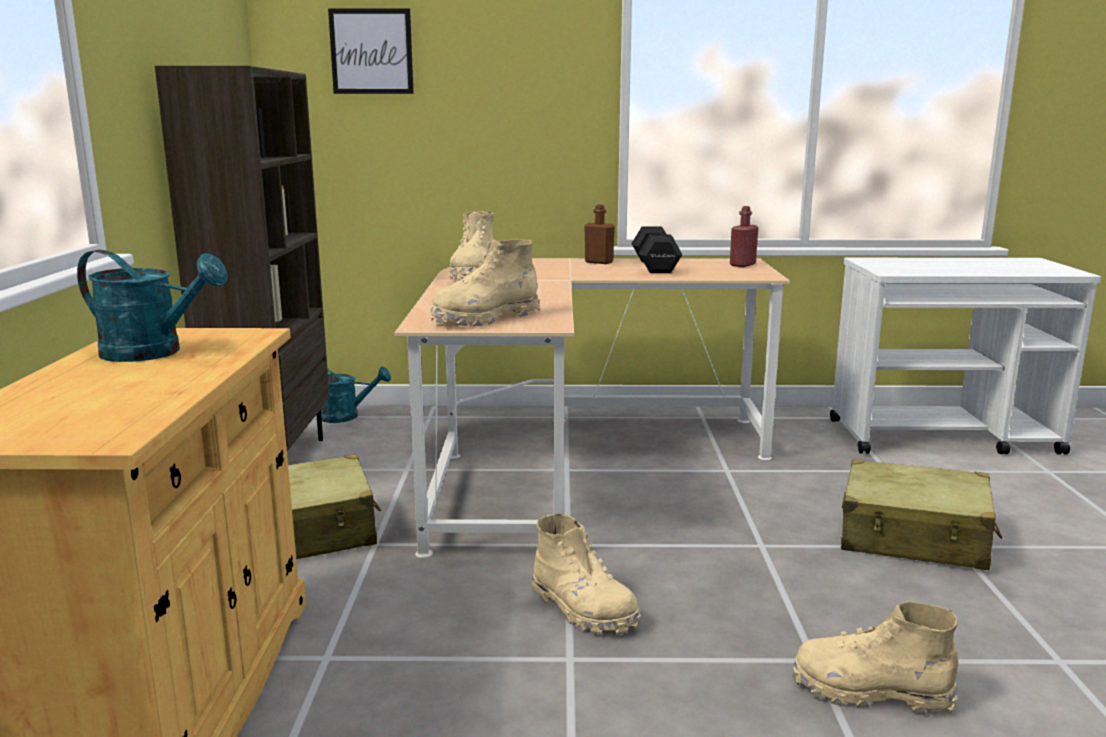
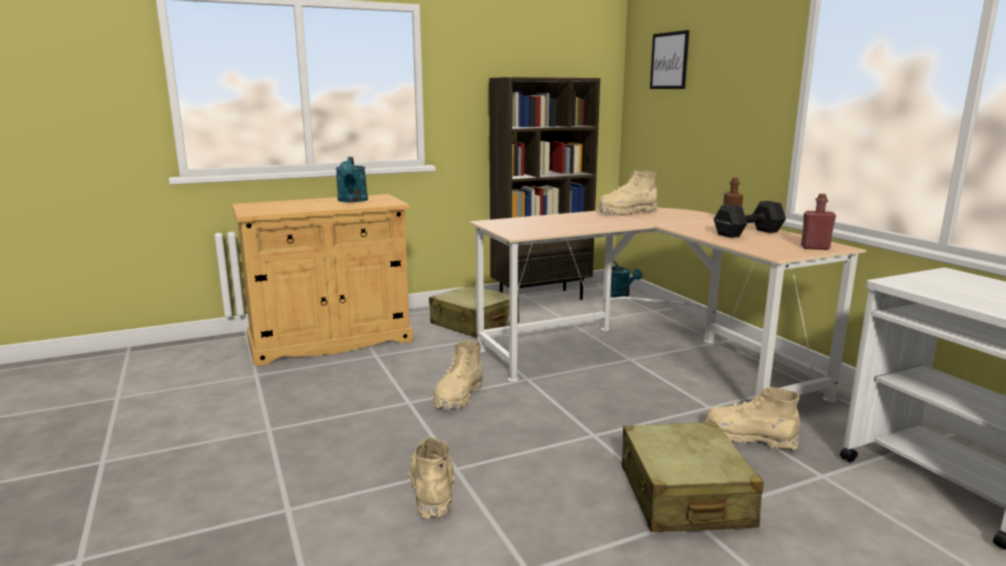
camera: 65 degrees right, 0 degrees up
(485, 318) = (517, 226): beige boot -> beige boot (749, 438)

